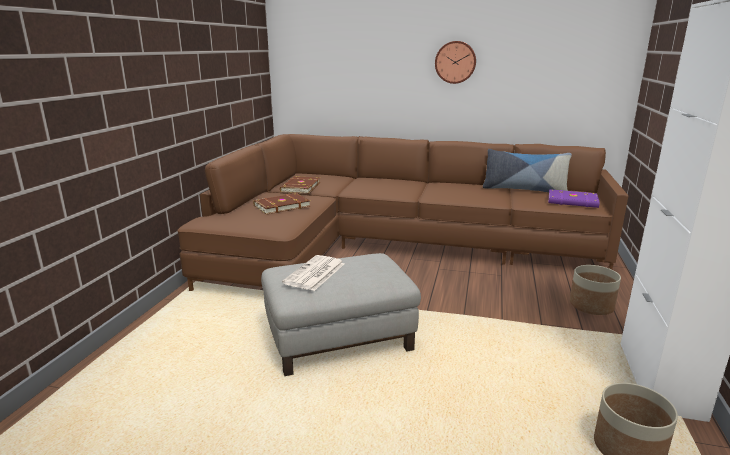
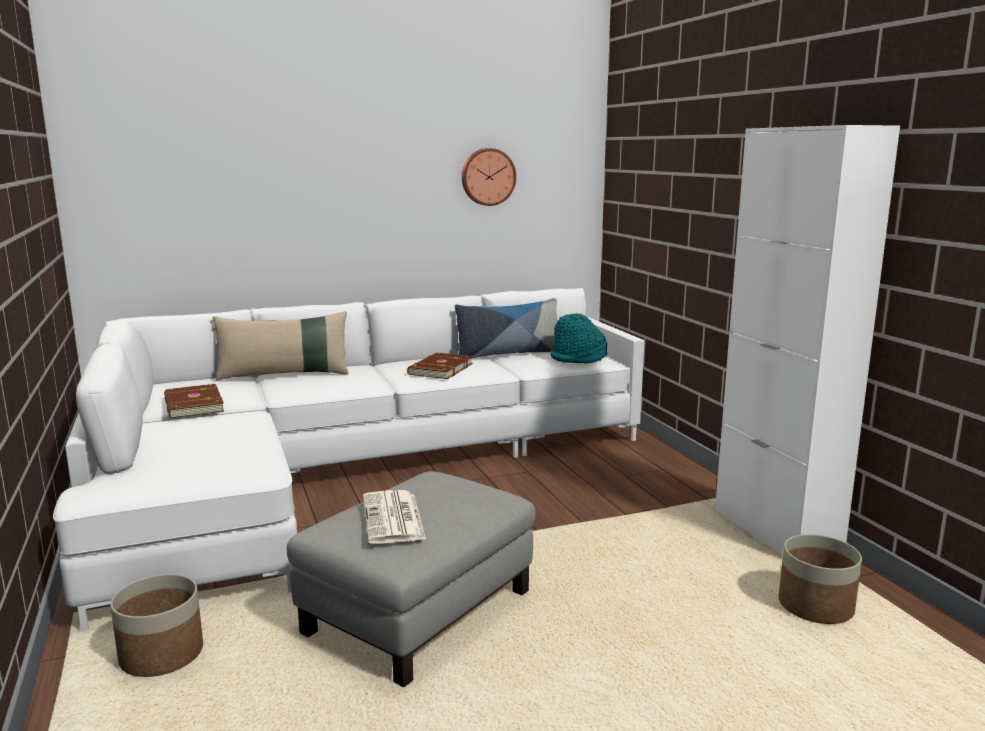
camera: 35 degrees left, 5 degrees down
(281, 206) = (208, 438): brown book -> brown book (439, 369)
(367, 179) = (284, 375): none -> beige pillow
(388, 247) = (346, 473): brown sofa -> white sofa
(455, 62) = (384, 188): wall clock -> wall clock (487, 177)
(572, 201) = (578, 358): purple book -> turquoise hat
(591, 305) = (650, 479): planter -> planter (161, 654)

